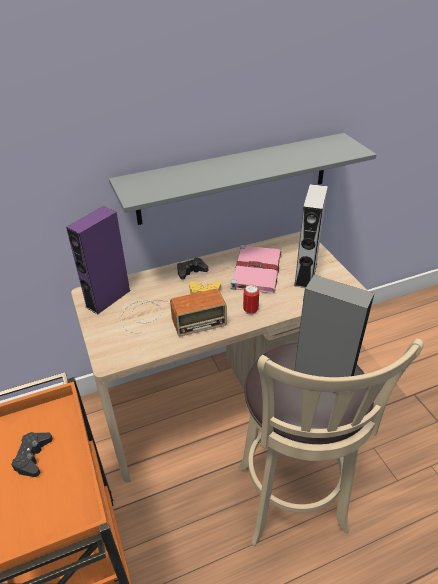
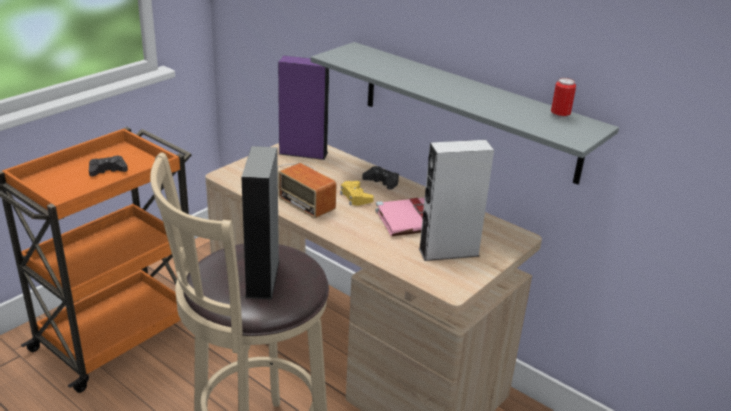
camera: 60 degrees right, 10 degrees down
(250, 310) = (351, 229): can -> can (560, 115)

